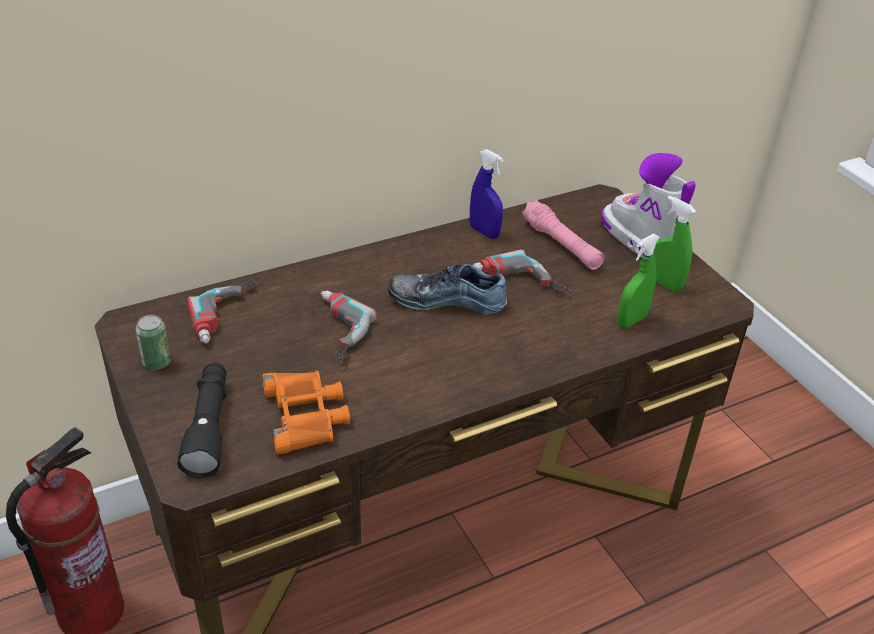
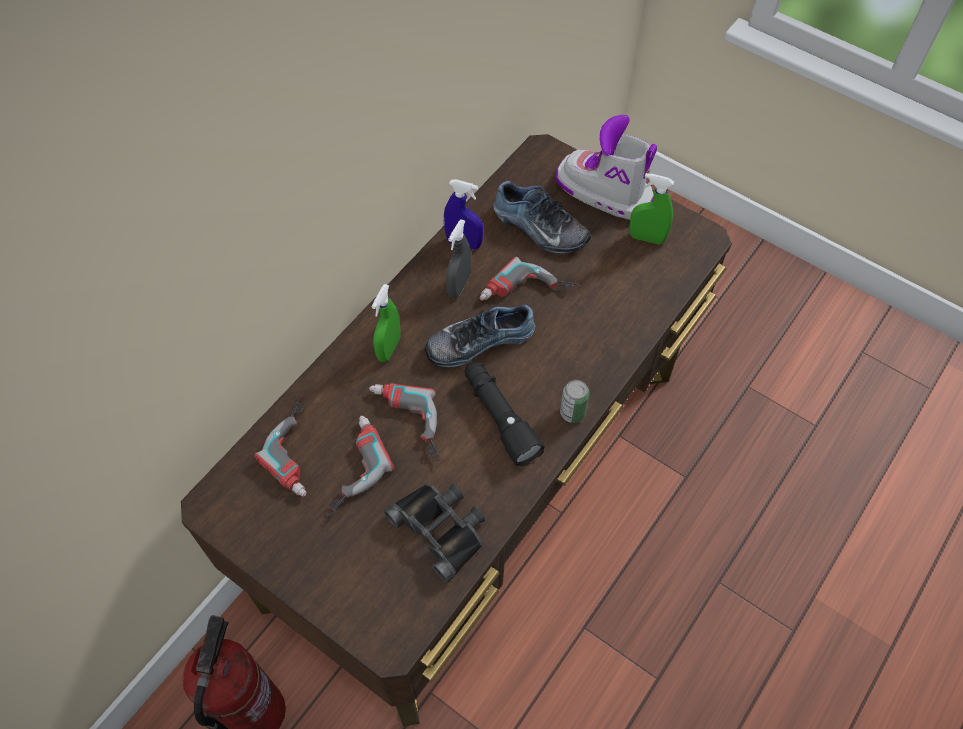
camera: 25 degrees left, 20 degrees up
(157, 362) = (272, 536): can -> can (572, 412)
(209, 427) = (368, 582): black flashlight -> black flashlight (499, 417)
(261, 341) = (348, 467): none -> power drill
(306, 416) = (441, 528): orange binoculars -> black binoculars
(458, 257) = (459, 285): none -> grey spray bottle
(561, 245) = (538, 229): pink flashlight -> shoe
(632, 320) = (642, 293): green spray bottle -> green spray bottle (389, 348)

